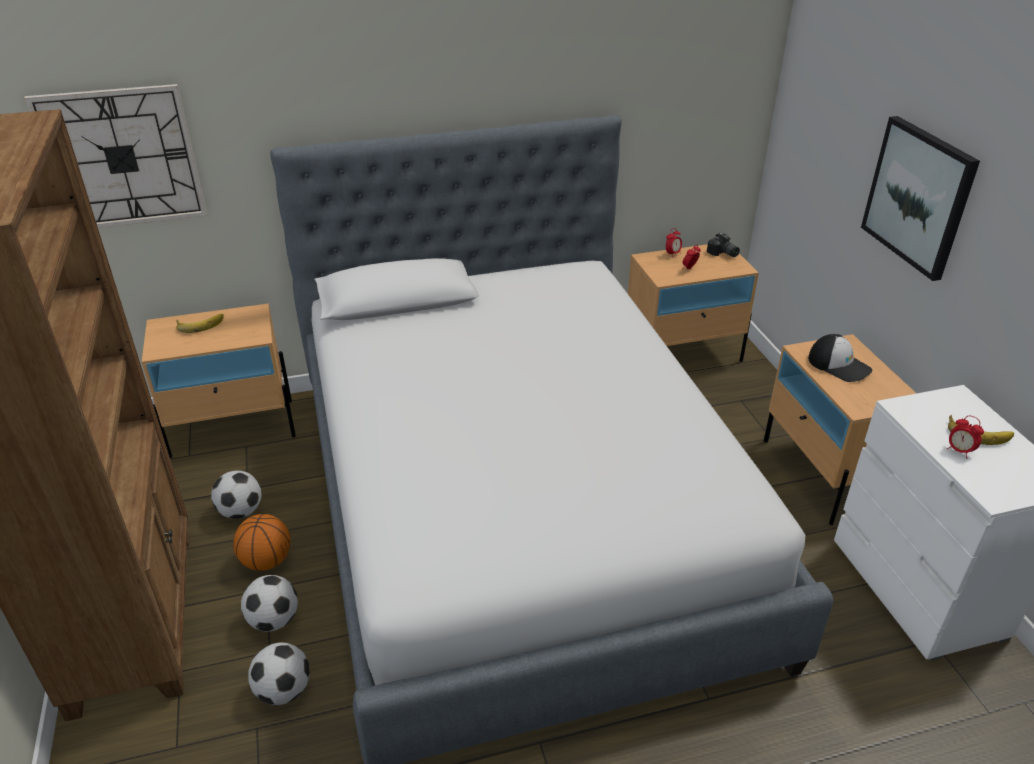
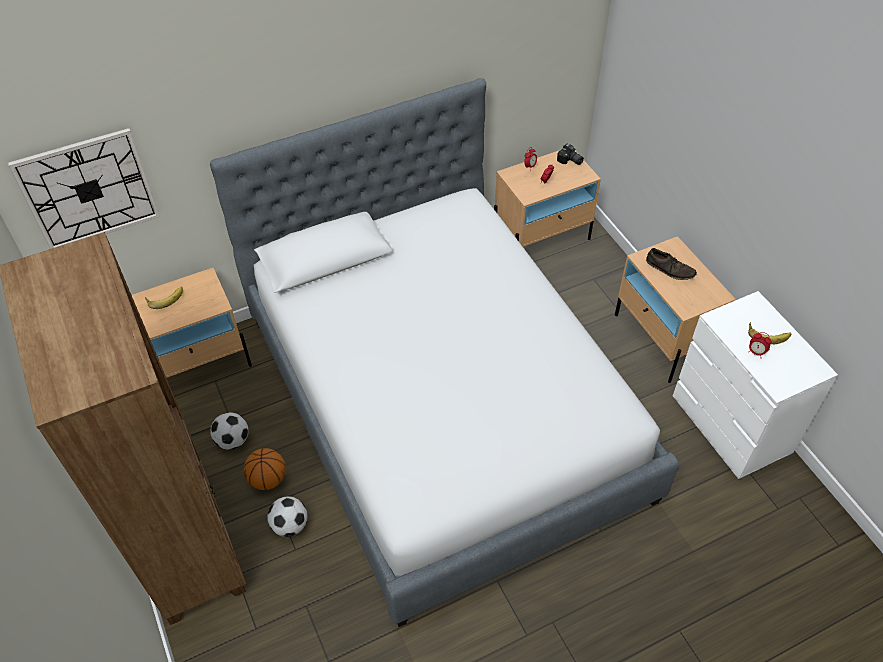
camera: 10 degrees left, 15 degrees up
(283, 691) = (315, 576): football -> none
(839, 365) = (670, 269): cap -> brown shoe
(918, 196) = (723, 152): picture -> none

